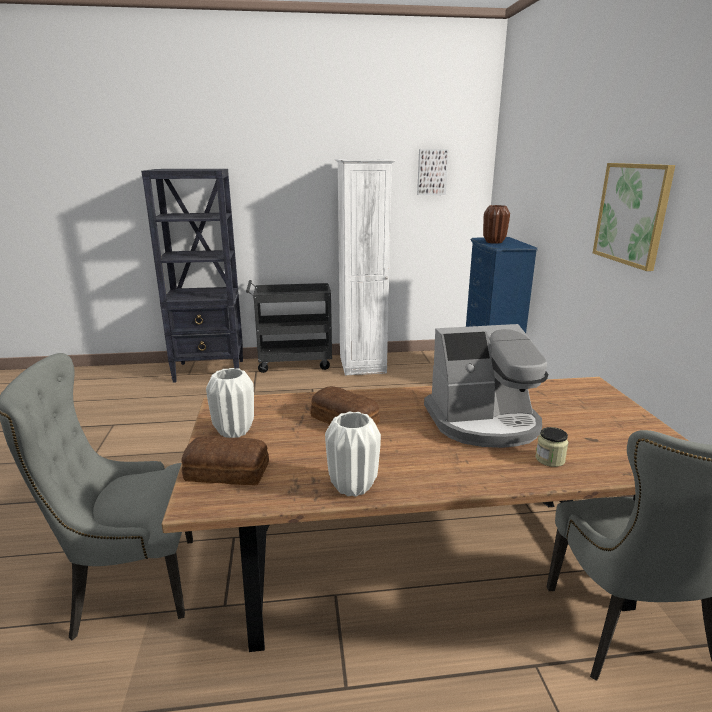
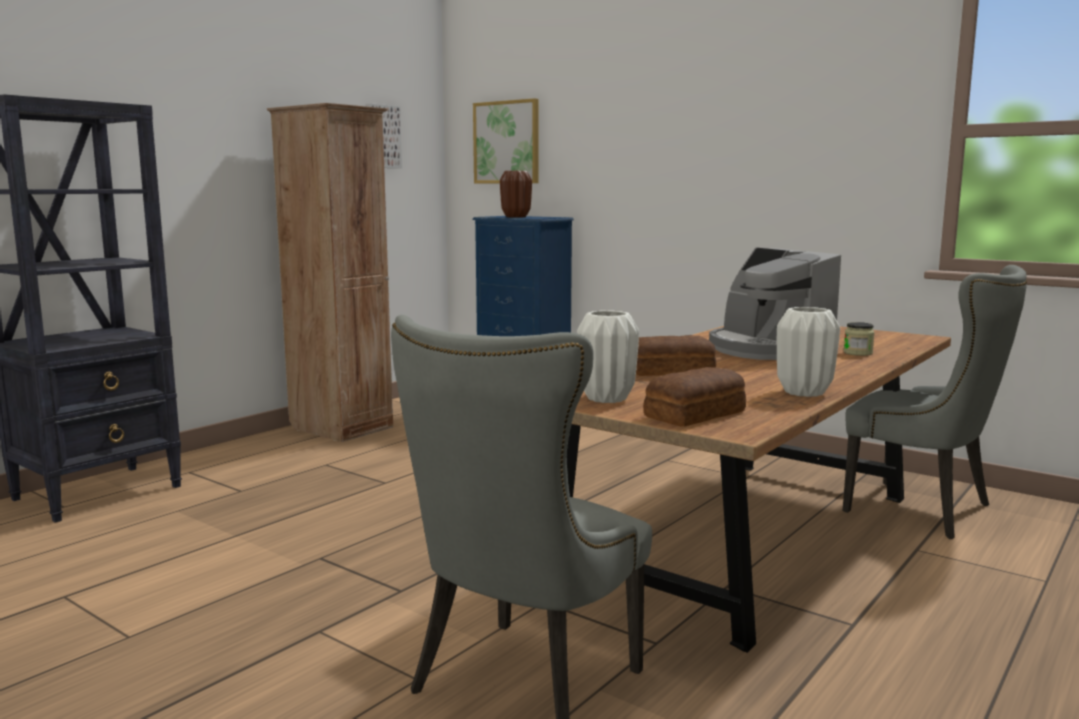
camera: 45 degrees left, 10 degrees down
(292, 365) = (237, 452): grey cart -> none
(363, 365) = (343, 427): white cabinet -> brown cabinet
(483, 422) = (766, 349): coffee machine -> coffee machine turned 120 degrees clockwise
(632, 214) = (728, 155): picture -> picture (507, 142)

